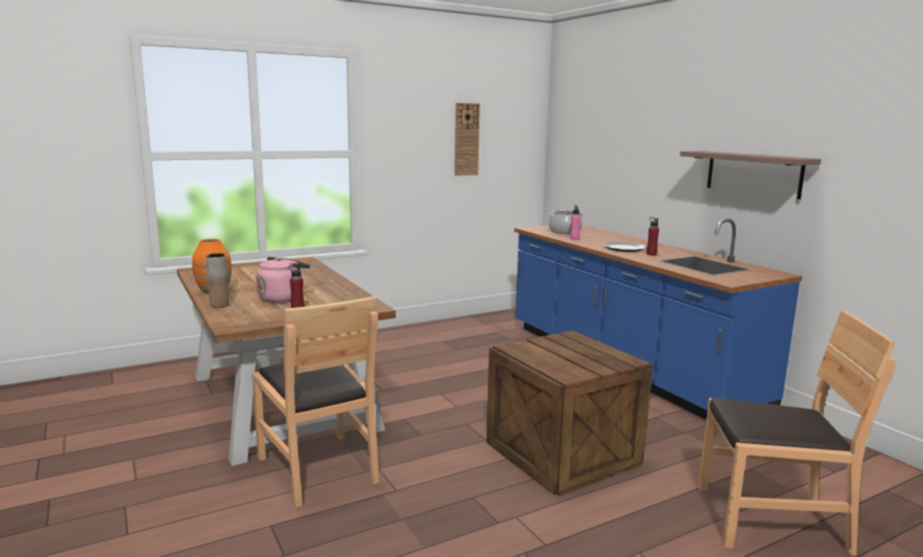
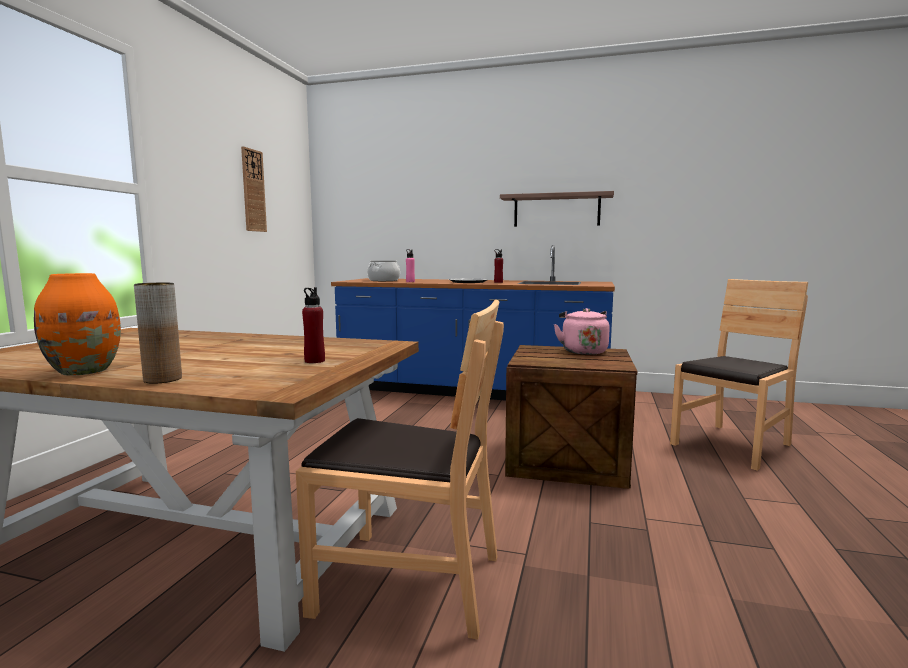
camera: 45 degrees left, 5 degrees down
(283, 298) = (242, 357): pink kettle -> pink kettle (582, 351)

